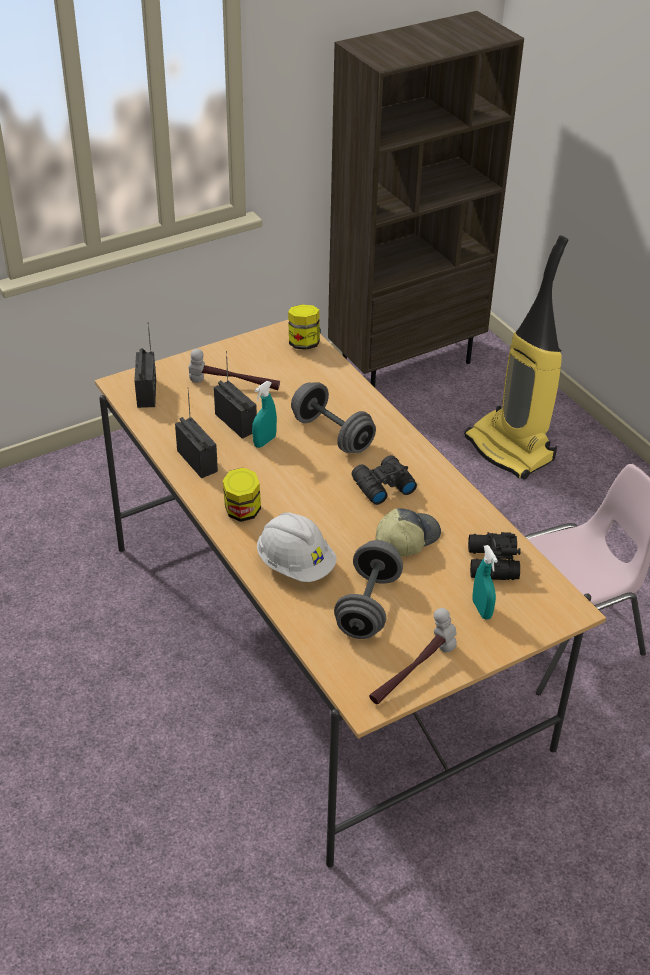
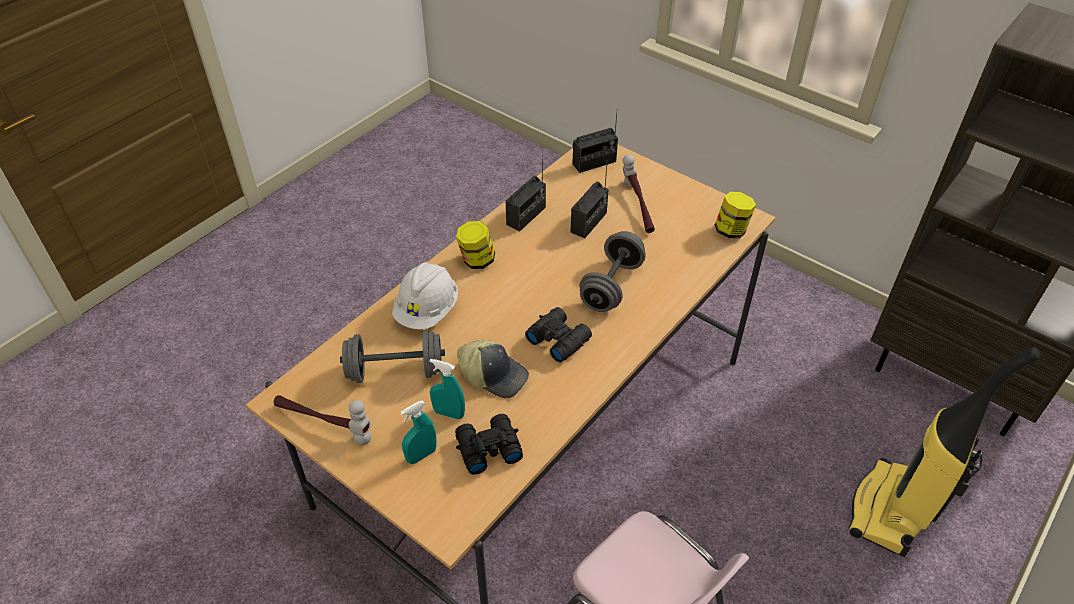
camera: 70 degrees right, 5 degrees up
(264, 441) = (574, 247): turquoise spray bottle -> turquoise spray bottle (449, 413)

